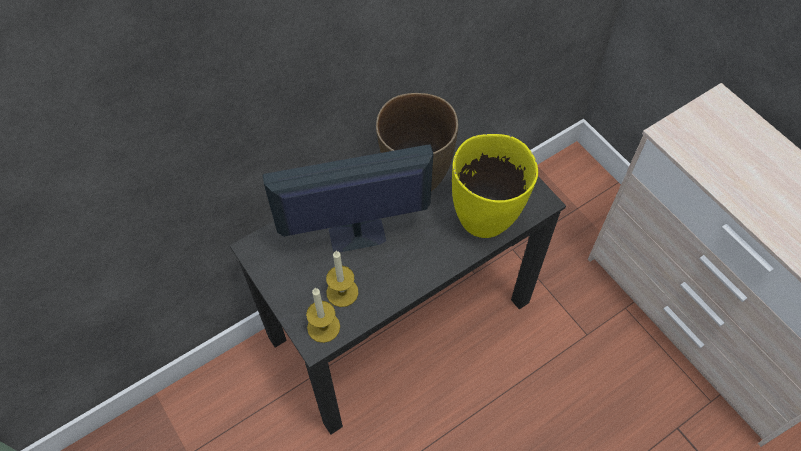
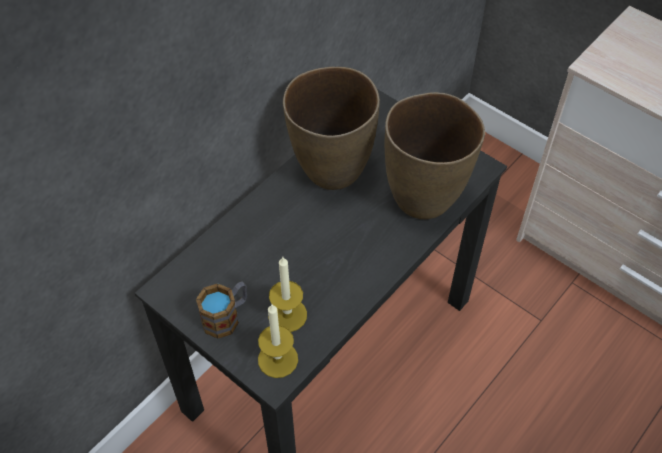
camera: 15 degrees left, 5 degrees down
(294, 282) = (226, 316): none -> mug
(355, 235) = (283, 248): monitor -> none
(485, 217) = (423, 197): yellow vase -> brown vase

